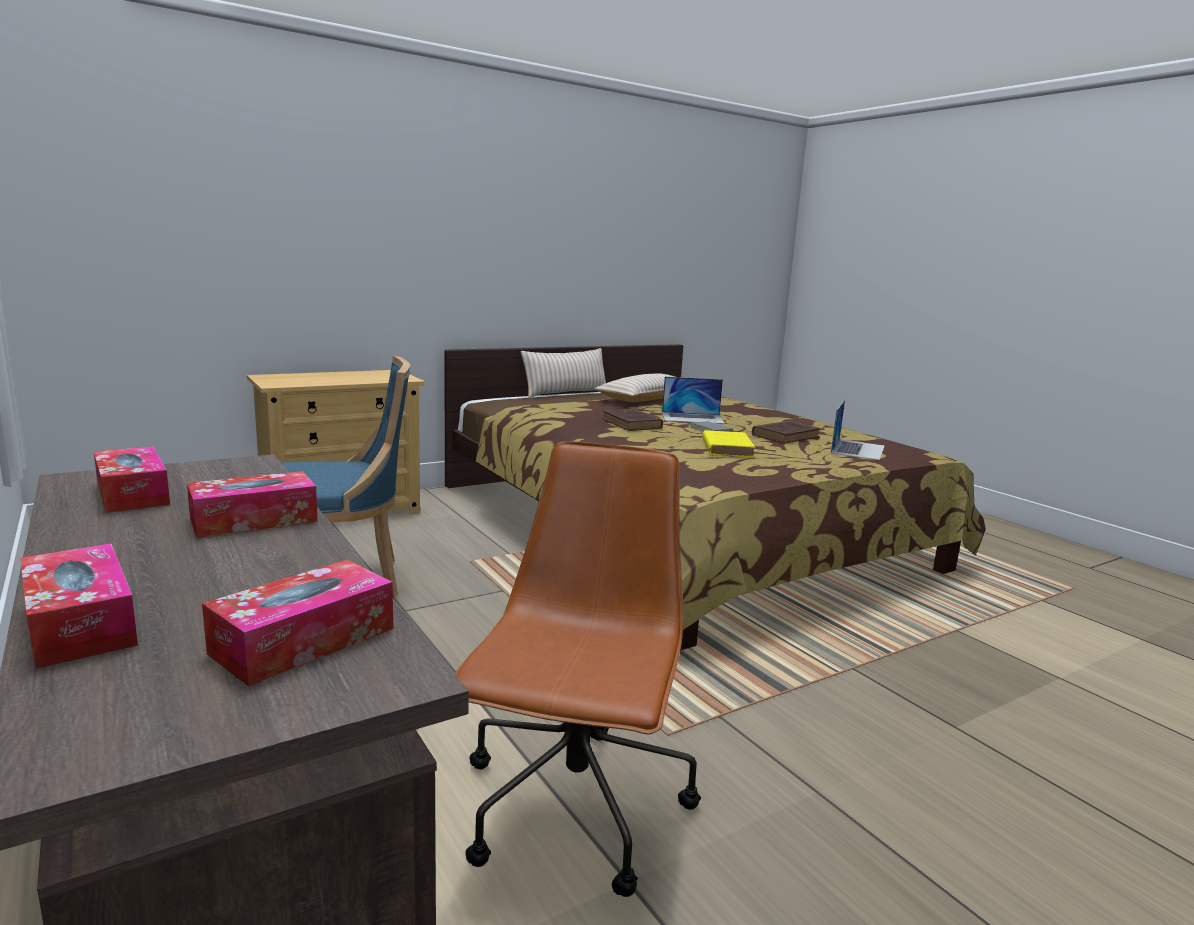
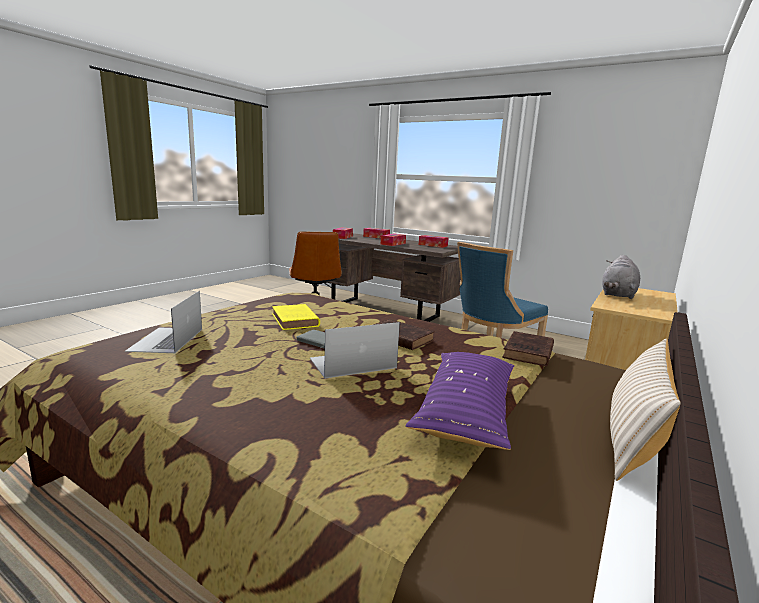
camera: 155 degrees right, 0 degrees up
(335, 381) = (618, 295): none -> grey plush toy
(645, 399) = (466, 410): beige pillow -> purple pillow
(786, 436) = (237, 347): brown book -> brown book (528, 353)

